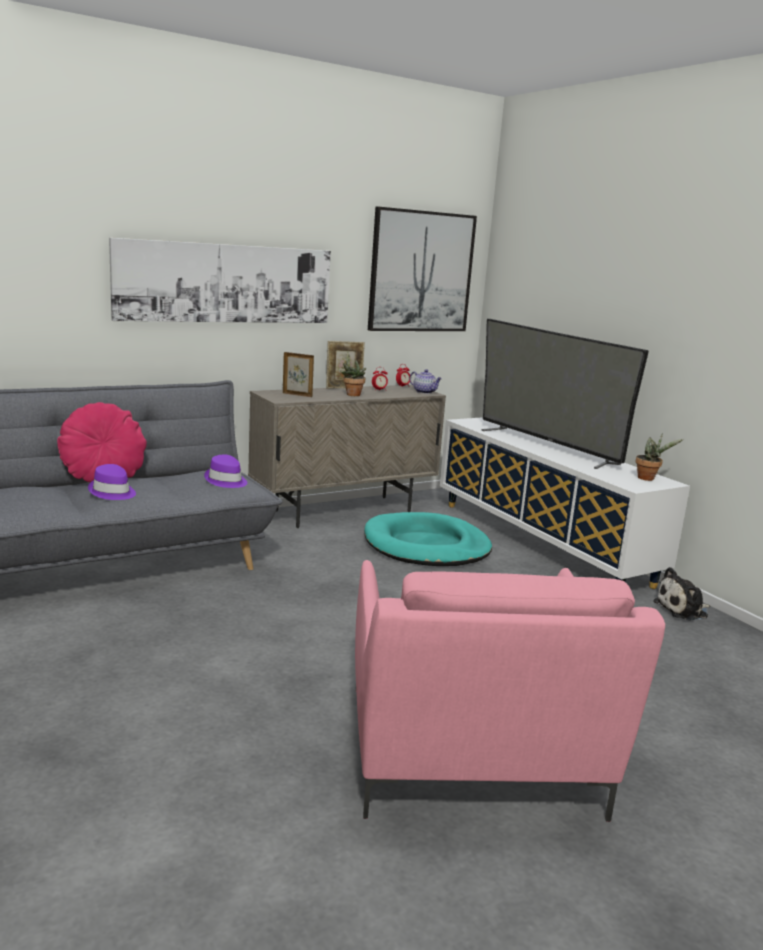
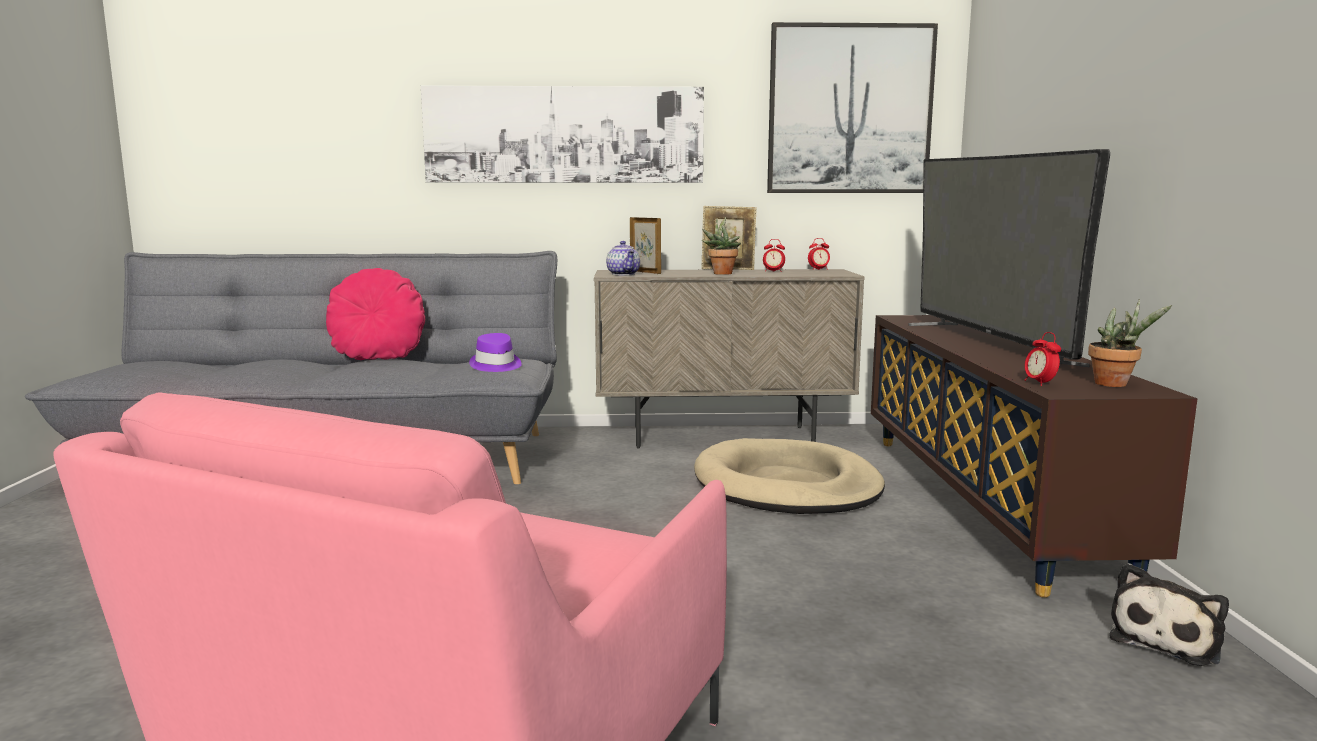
camera: 30 degrees right, 5 degrees down
(112, 492) = (352, 367): purple hat -> none
(424, 392) = (837, 273): teapot -> teapot (624, 274)
(426, 546) = (786, 486): turquoise dog bed -> beige dog bed
(542, 543) = (985, 503): white tv stand -> brown tv stand
(617, 481) = (1040, 383): none -> alarm clock
(683, 610) = (1167, 640): plush toy -> plush toy turned 60 degrees counterclockwise

